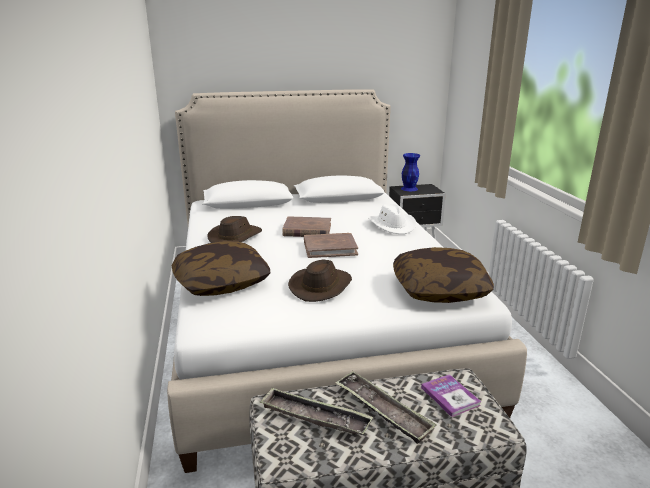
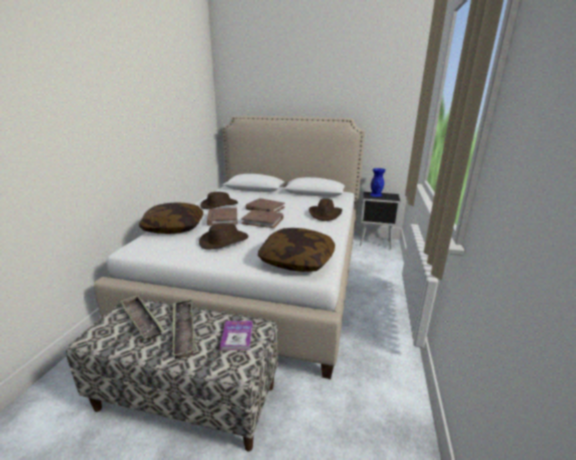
camera: 25 degrees right, 0 degrees up
(273, 255) = (222, 218): none -> brown book
(392, 225) = (325, 214): white hat -> brown hat

